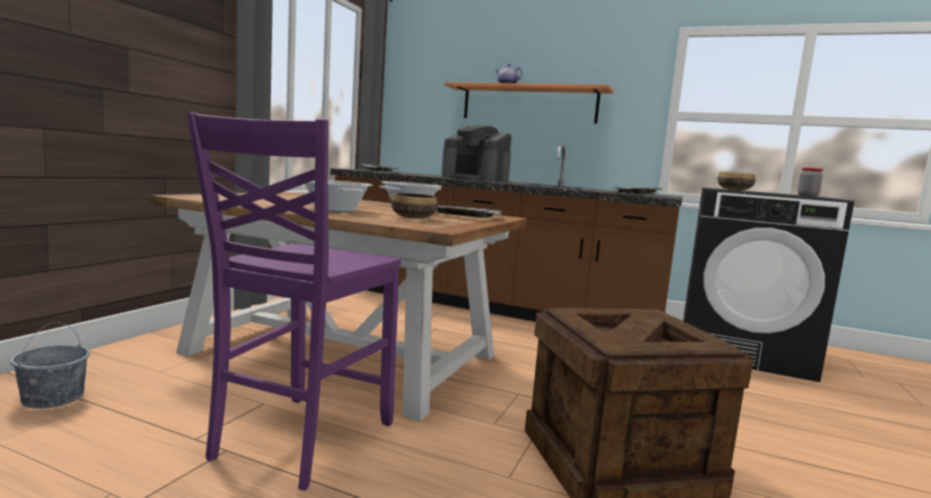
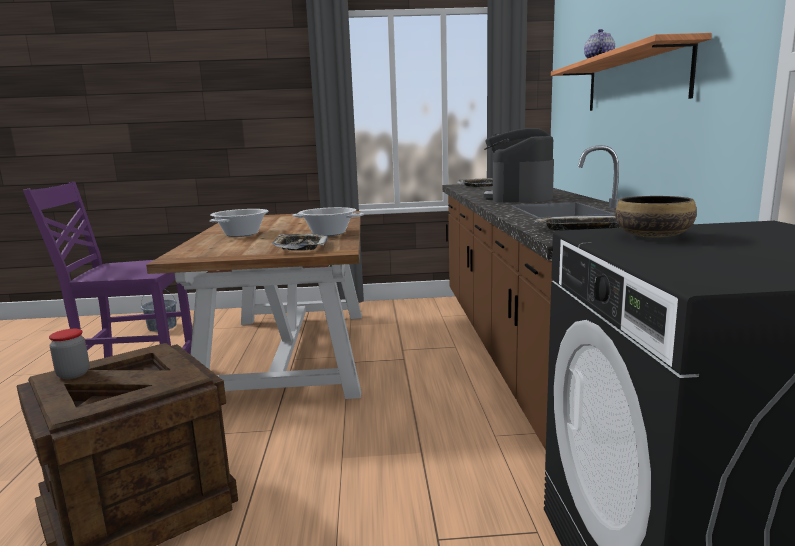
camera: 65 degrees right, 5 degrees up
(413, 218) = (238, 246): bowl -> none
(807, 196) = (712, 267): jar -> jar (73, 374)

